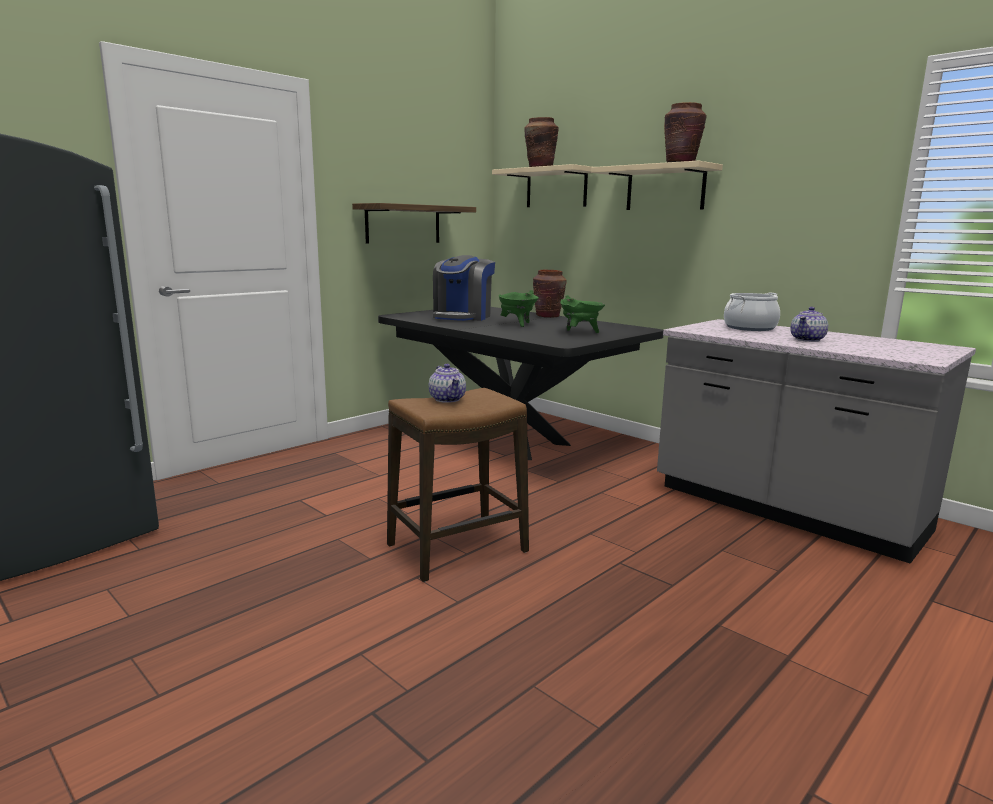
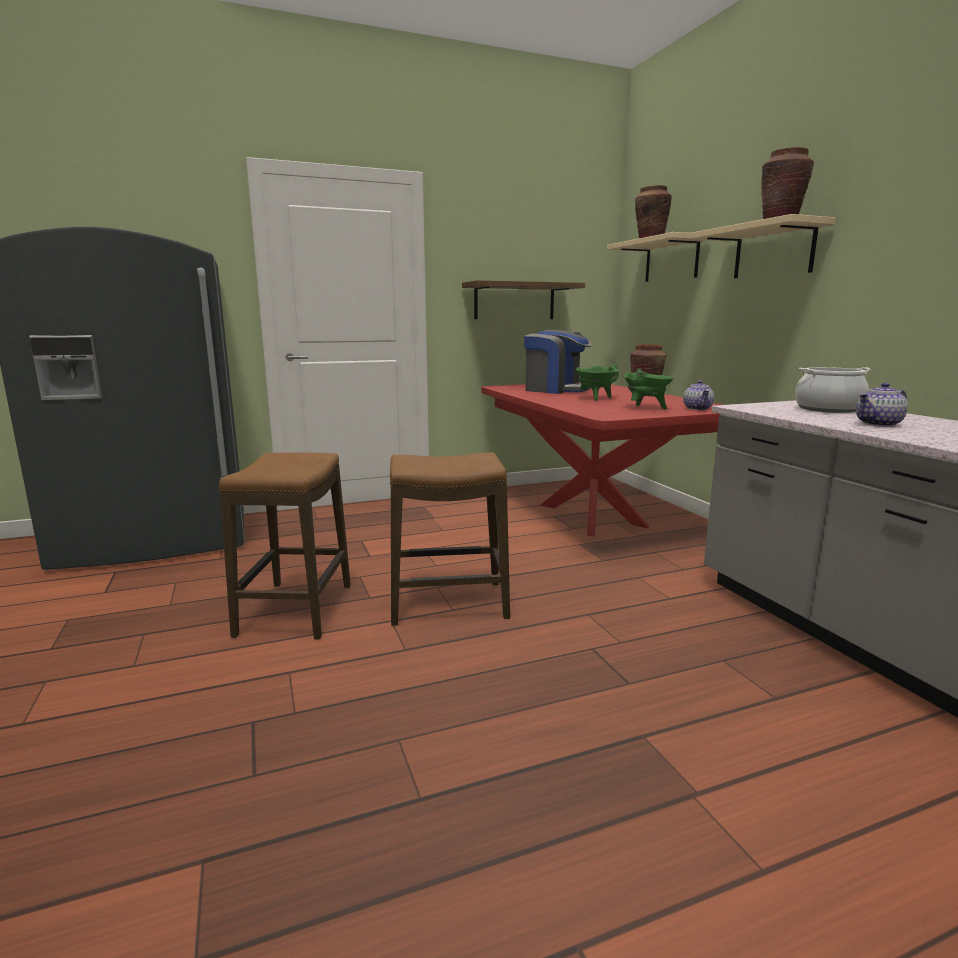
camera: 25 degrees right, 0 degrees up
(301, 589) = (296, 610): none -> stool
(448, 399) = (442, 458): teapot -> teapot (698, 408)
(462, 317) = (555, 390): coffee machine -> coffee machine turned 105 degrees counterclockwise
(511, 440) = (591, 515): black dining table -> red dining table

